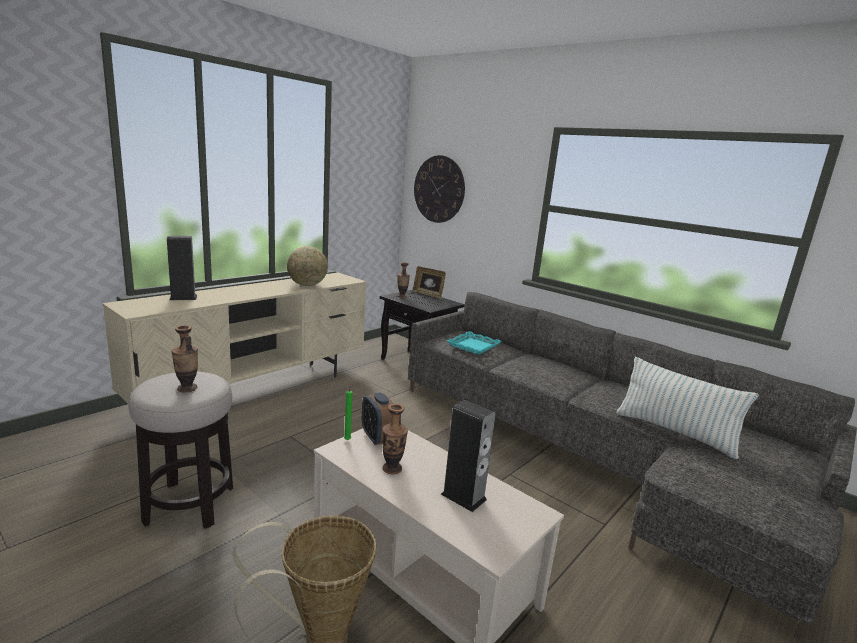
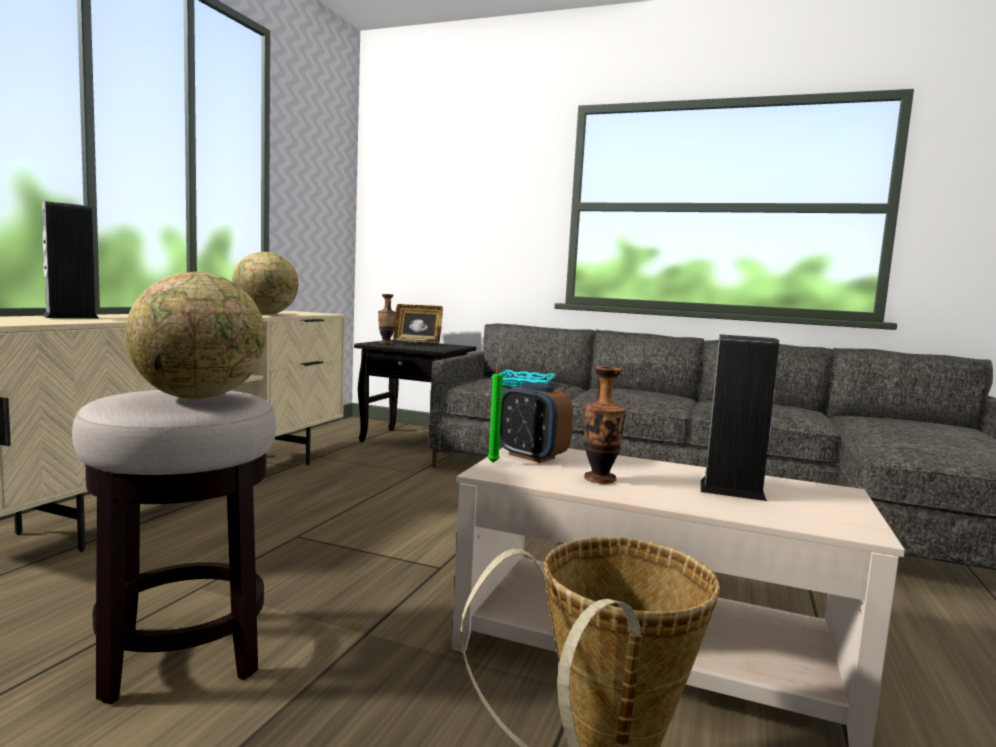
camera: 20 degrees left, 10 degrees down
(187, 388) = (199, 398): vase -> globe
(439, 189) = (415, 201): wall clock -> none
(675, 432) = (837, 426): pillow -> none

